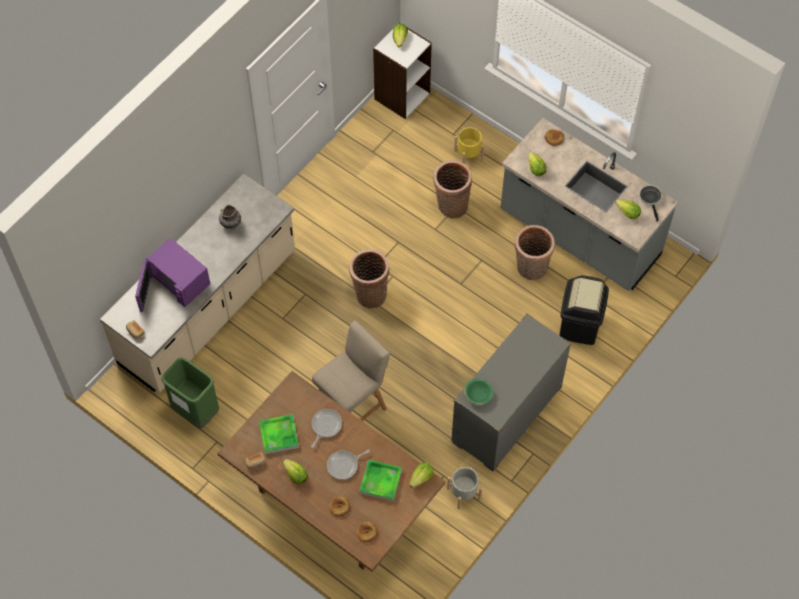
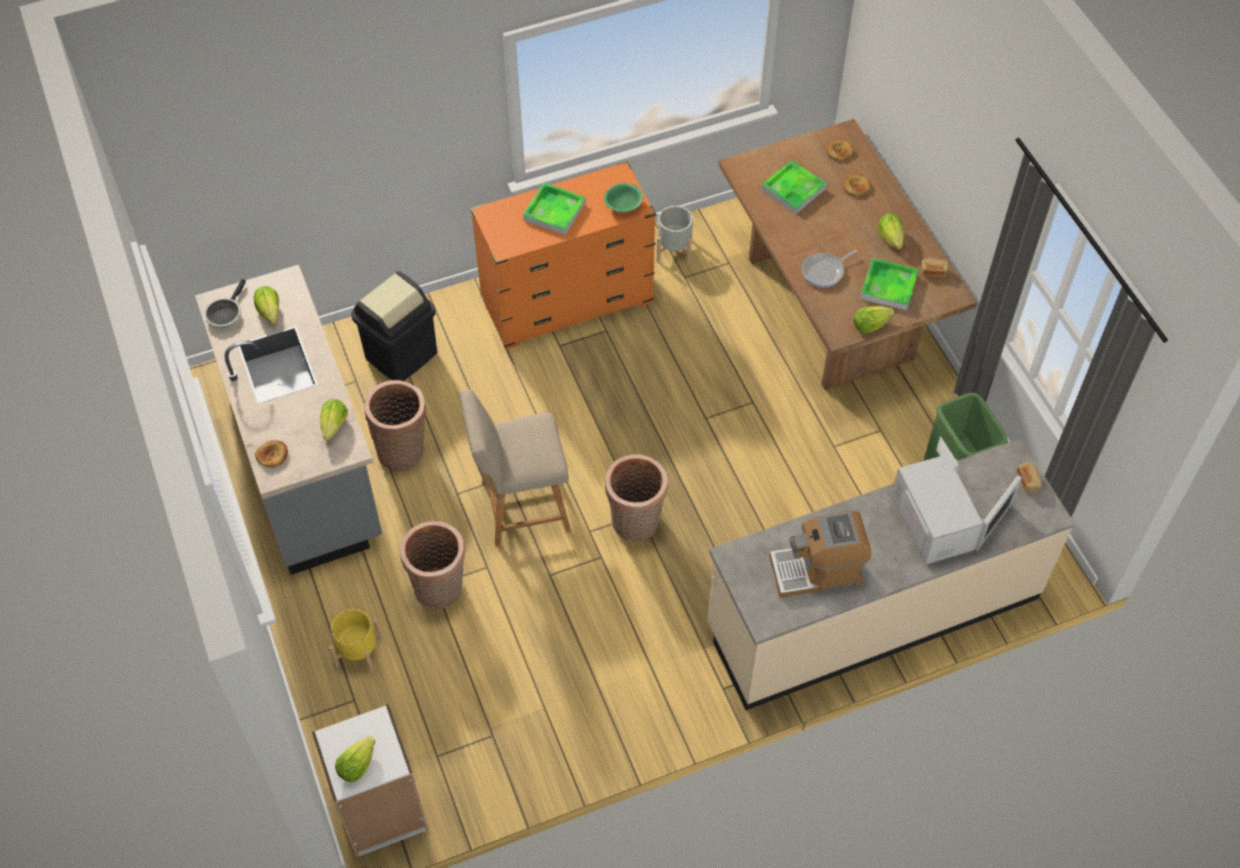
camera: 150 degrees left, 5 degrees down
(176, 281) = (938, 523): purple microwave -> white microwave
(230, 224) = (817, 570): grey vase -> coffee machine
(344, 465) = (826, 222): frying pan -> none
(353, 405) = (744, 398): beige chair -> beige chair (520, 507)
(421, 478) = (743, 173): lettuce -> lettuce (870, 325)
(506, 416) = (567, 302): grey dresser -> orange dresser
(517, 367) = (554, 211): none -> tray

